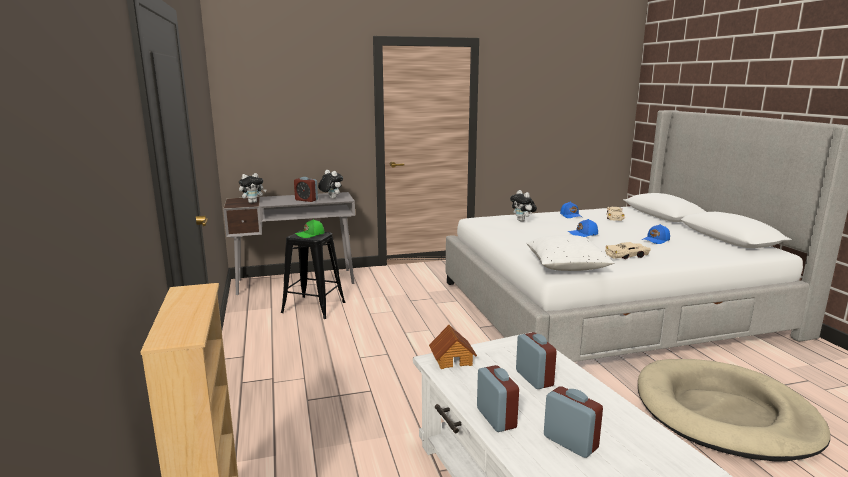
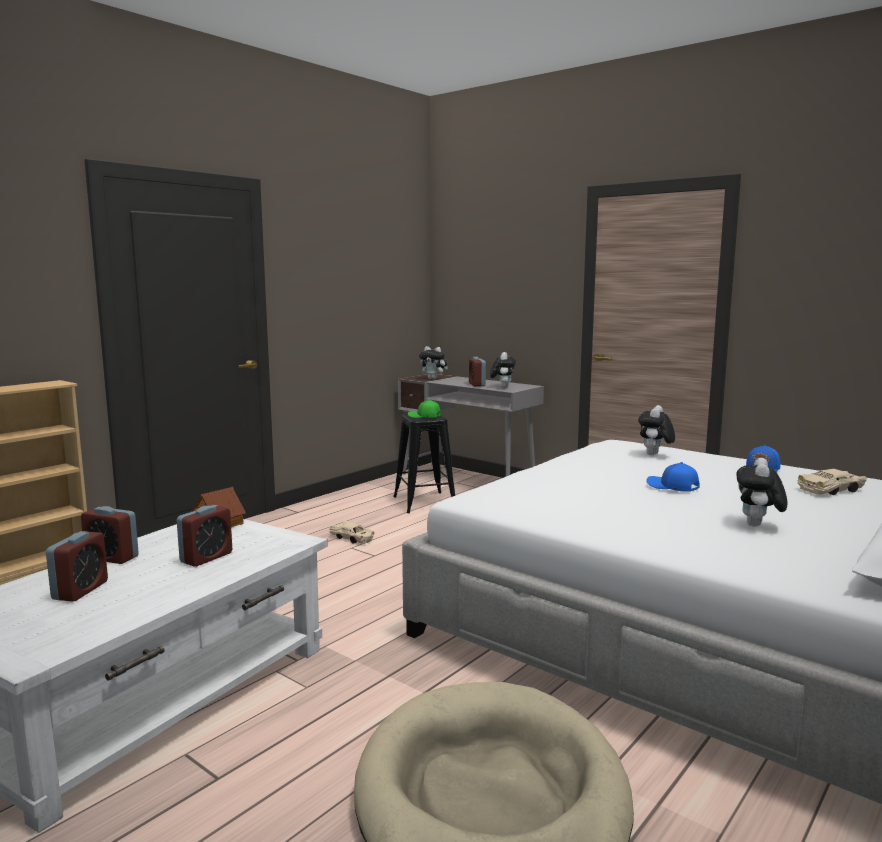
camera: 55 degrees right, 5 degrees down
(496, 418) = (112, 558): alarm clock -> alarm clock turned 75 degrees clockwise
(566, 267) = (500, 500): white pillow -> none
(627, 256) = (621, 519): beige toy car -> beige toy car (352, 538)
(656, 240) = (758, 526): blue cap -> plush toy

